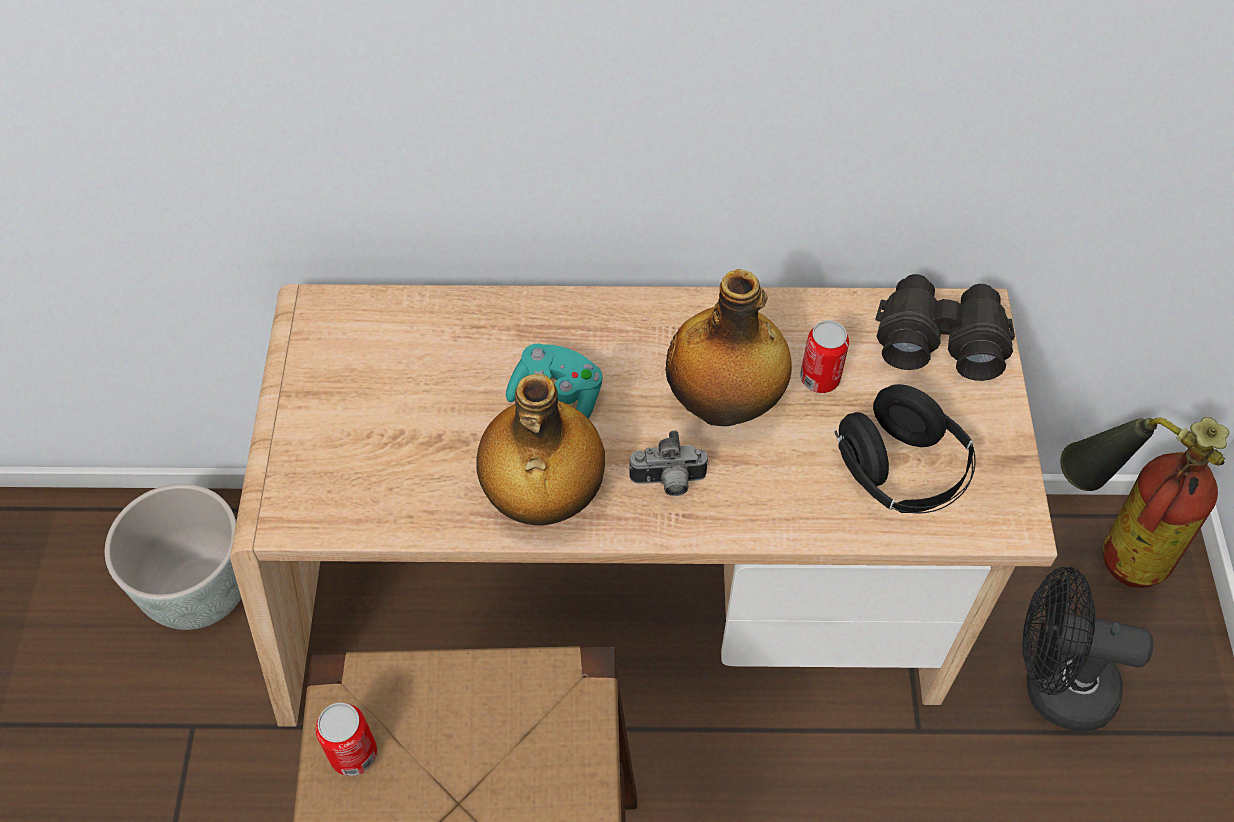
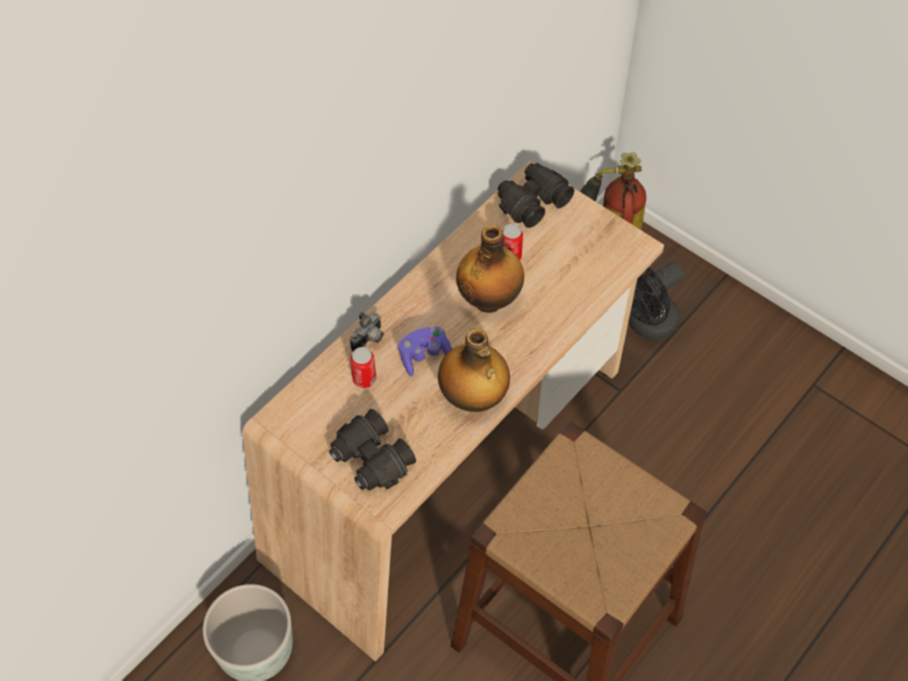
camera: 50 degrees left, 0 degrees up
(340, 451) = (371, 460): none -> black binoculars
(353, 754) = (535, 549): can -> can (364, 379)
(558, 396) = (424, 356): turquoise game controller -> purple game controller
(668, 483) = (509, 347): camera -> camera (369, 340)
(900, 472) = (581, 264): black headphones -> none

